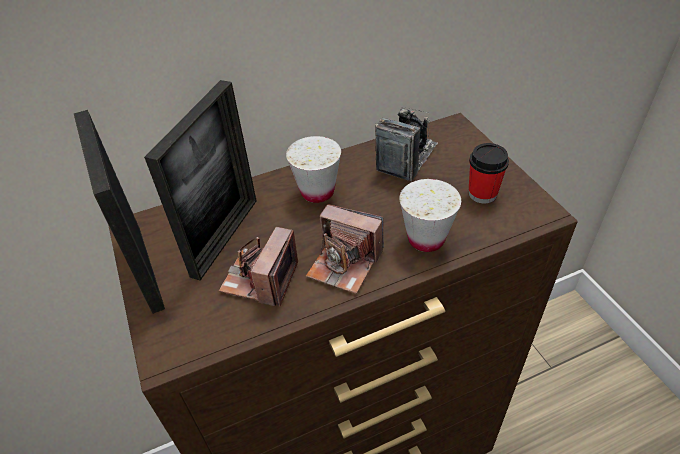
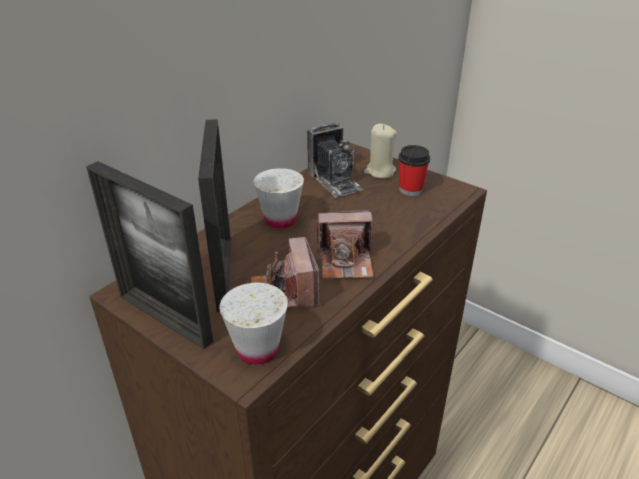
camera: 30 degrees left, 10 degrees down
(407, 158) = (335, 180): camera -> camera turned 150 degrees clockwise
(426, 239) = (394, 228): white cup -> white cup (257, 350)
(464, 160) = (379, 171): none -> beige candle

